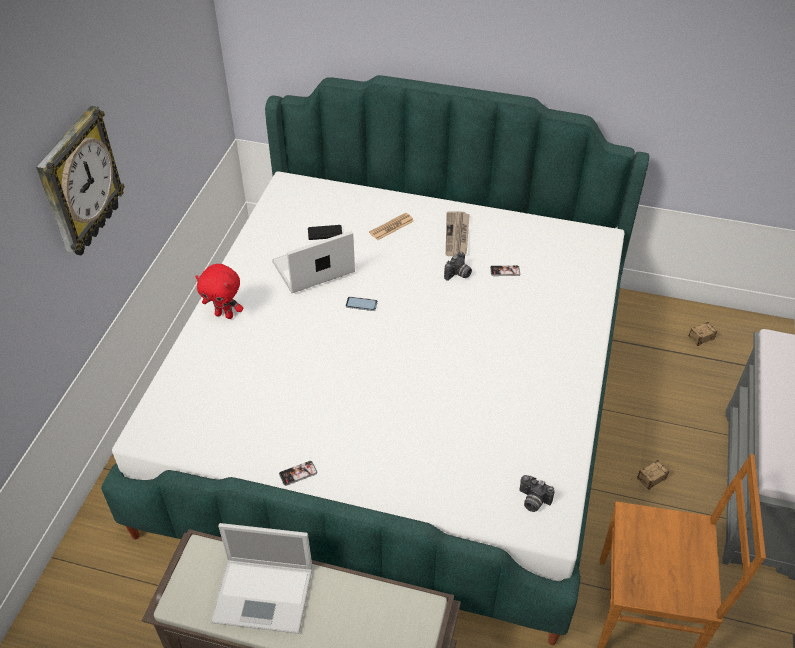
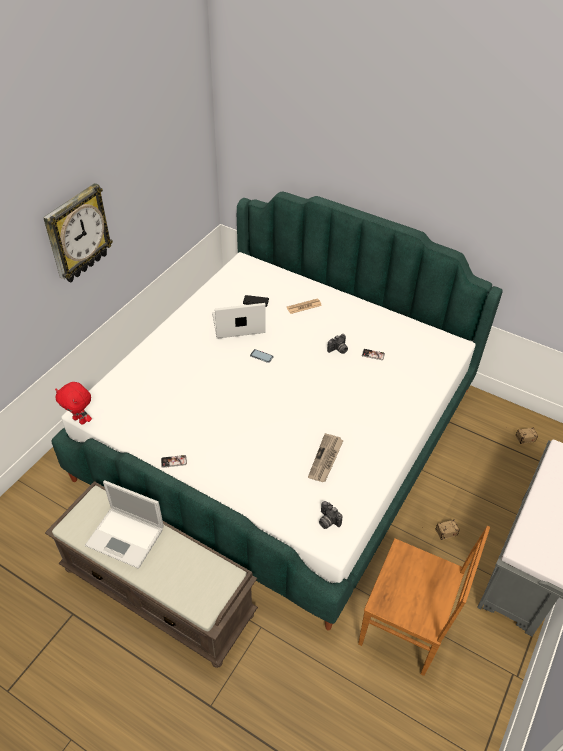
camera: 15 degrees right, 0 degrees up
(225, 315) = (166, 343): red plush toy -> red plush toy (80, 420)
(457, 235) = (349, 322): newspaper -> newspaper (326, 459)

